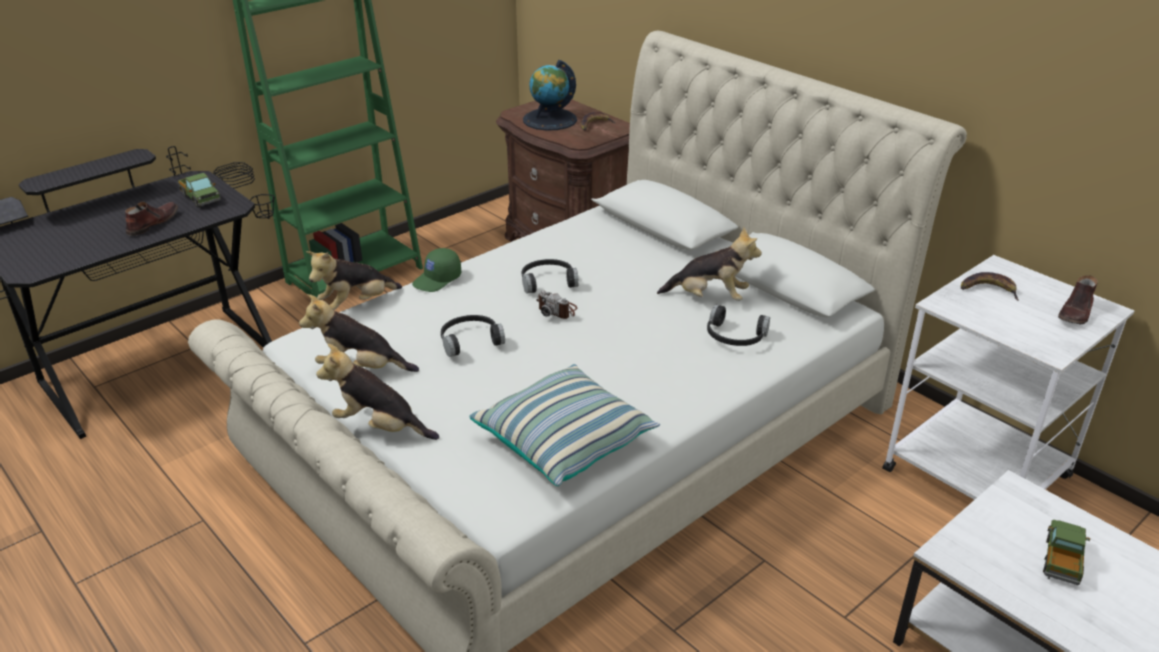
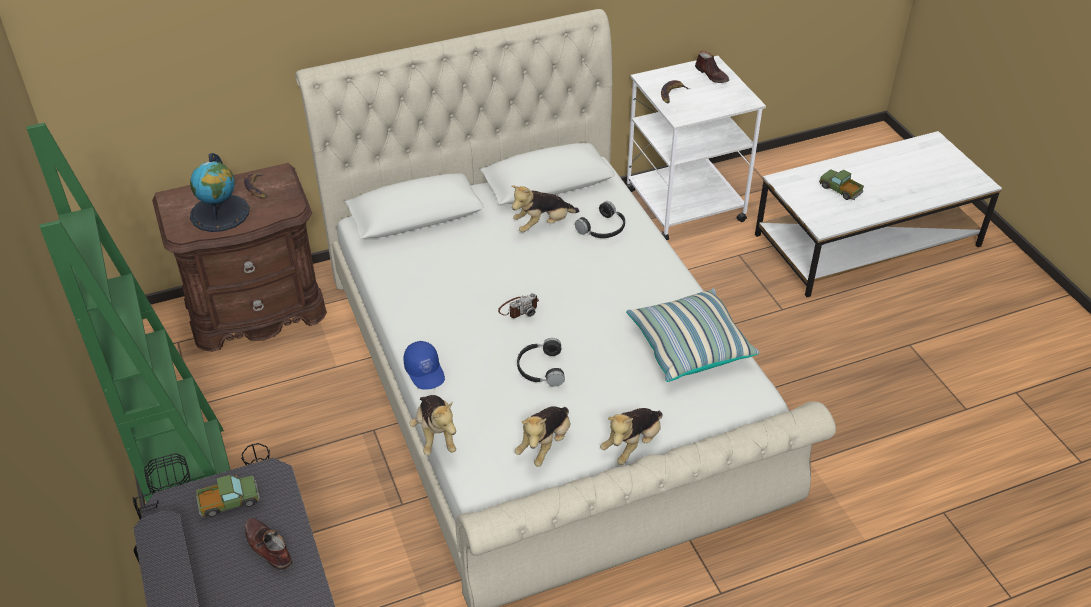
camera: 70 degrees left, 10 degrees up
(437, 280) = (425, 372): green cap -> blue cap
(547, 281) = (471, 304): black headphones -> none
(709, 297) = (543, 225): plush toy -> plush toy turned 150 degrees counterclockwise

